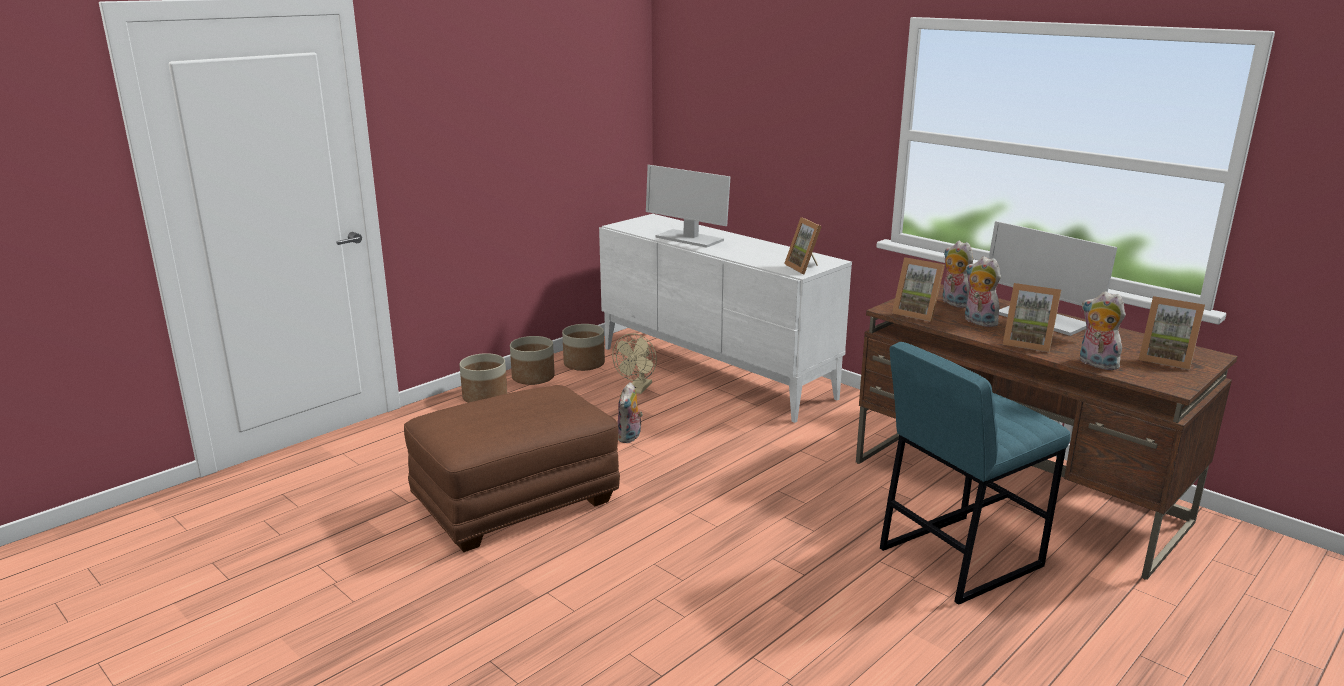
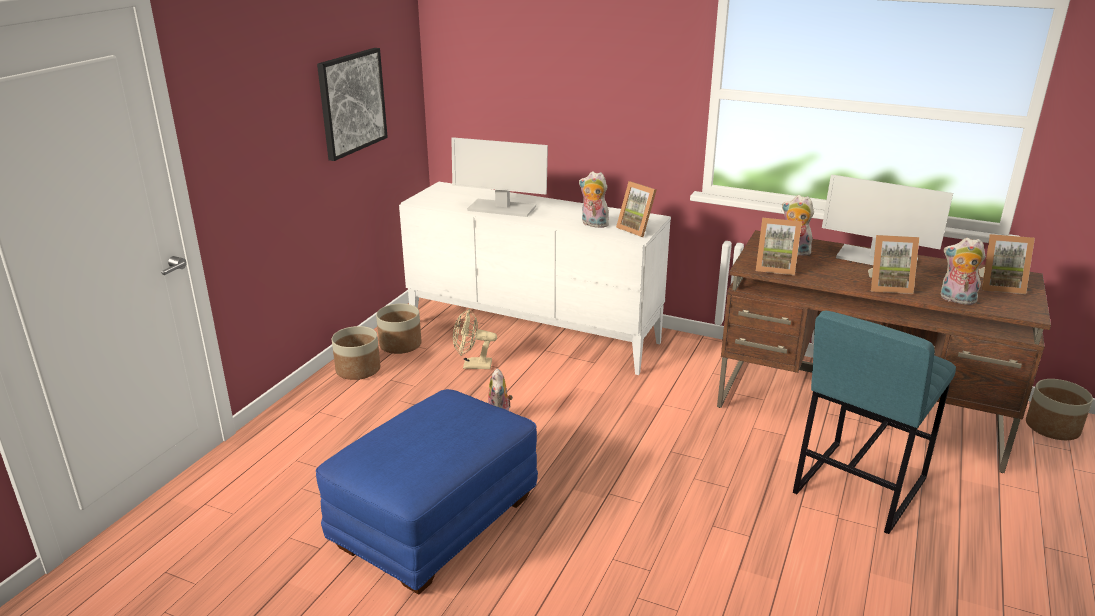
camera: 20 degrees left, 5 degrees up
(485, 397) = (322, 402): planter -> planter (1053, 428)
(516, 504) = (436, 523): brown ottoman -> blue ottoman
(561, 125) = (351, 102): none -> picture
(637, 390) = (472, 365): beige fan -> beige fan turned 90 degrees clockwise
(978, 322) = (830, 269): plush toy -> plush toy (593, 224)

